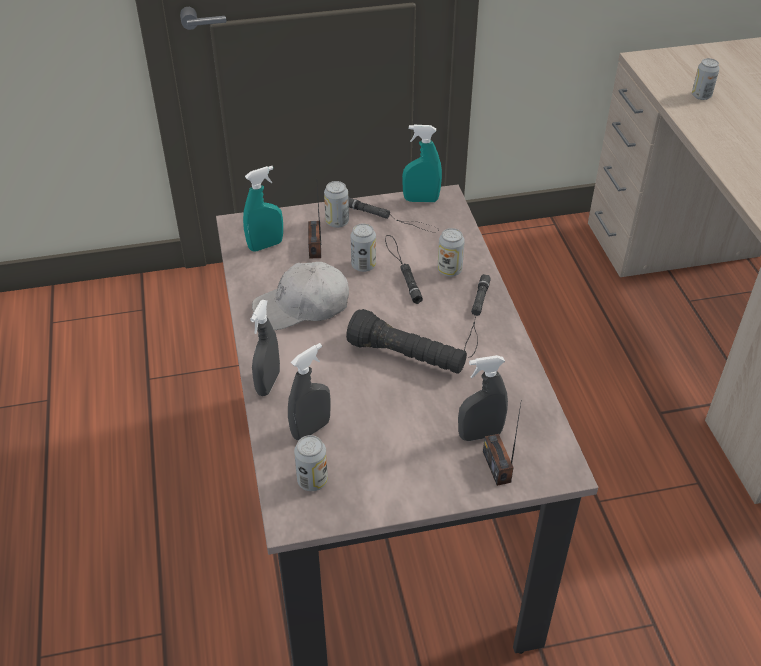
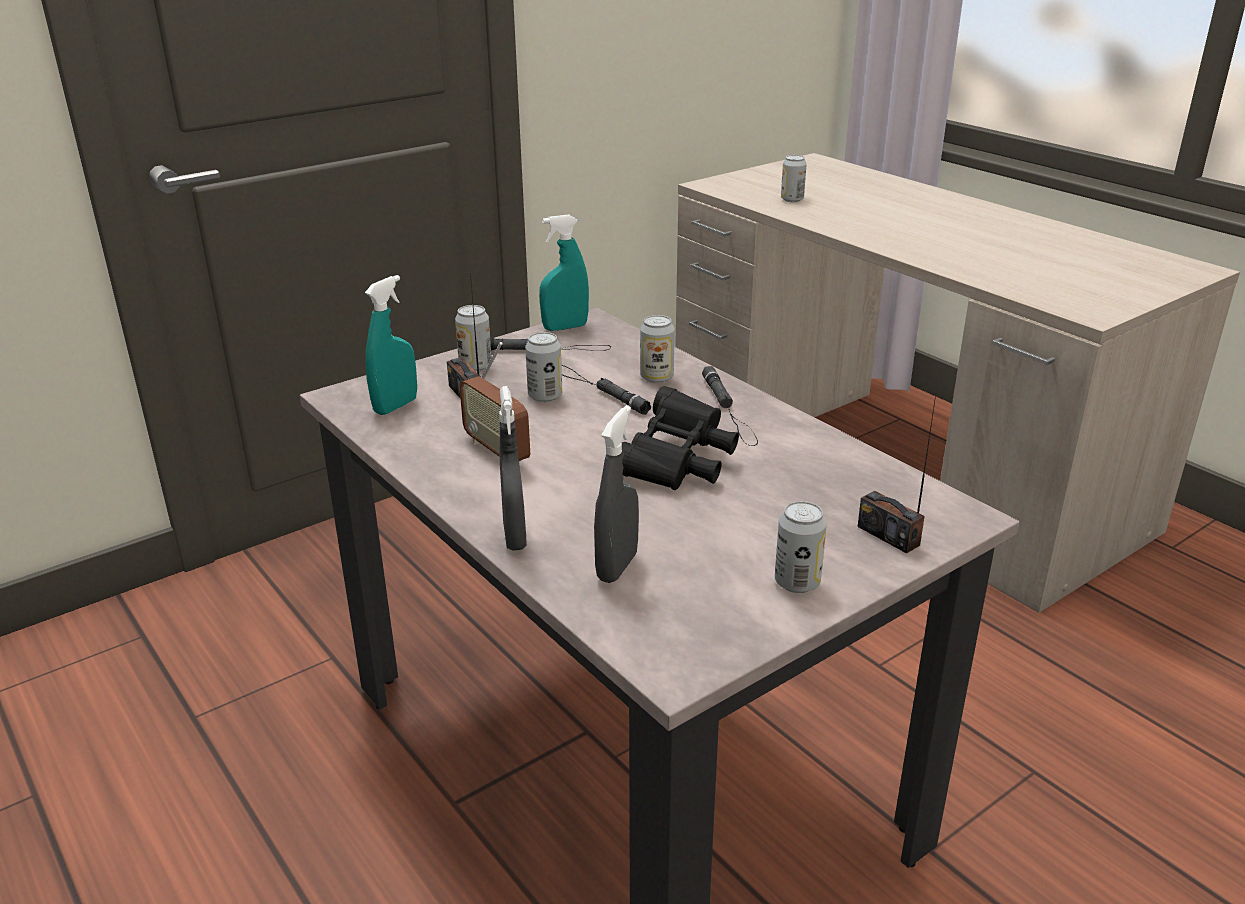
camera: 25 degrees left, 15 degrees down
(302, 307) = (497, 451): white cap -> radio
(312, 481) = (668, 620): can -> can (797, 582)
(406, 357) = (678, 464): black flashlight -> black binoculars
(480, 434) = (838, 511): grey spray bottle -> none

